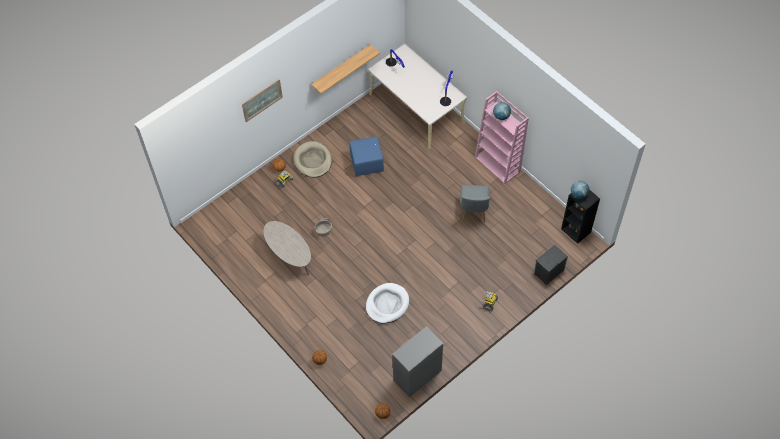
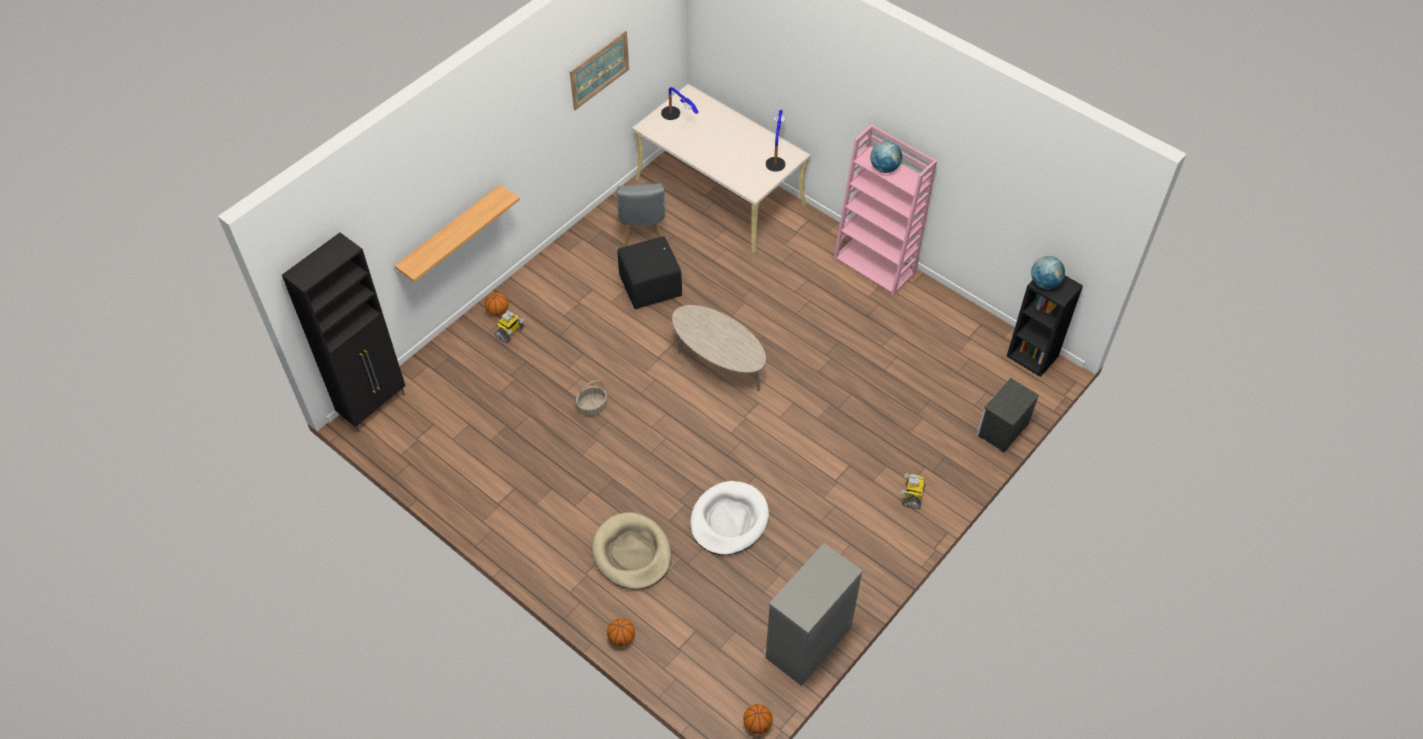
camera: 10 degrees left, 5 degrees down
(206, 216) = (374, 406): none -> black cabinet
(262, 100) = (458, 177): picture -> picture (599, 69)
(289, 255) = (536, 455): beige coffee table -> beige coffee table (718, 362)
(313, 161) = (555, 292): beige dog bed -> beige dog bed (632, 553)
(341, 68) = (589, 123): shelf -> shelf (450, 232)
(367, 163) = (651, 286): blue ottoman -> black ottoman
(473, 212) = (850, 346): grey chair -> grey chair (642, 233)

